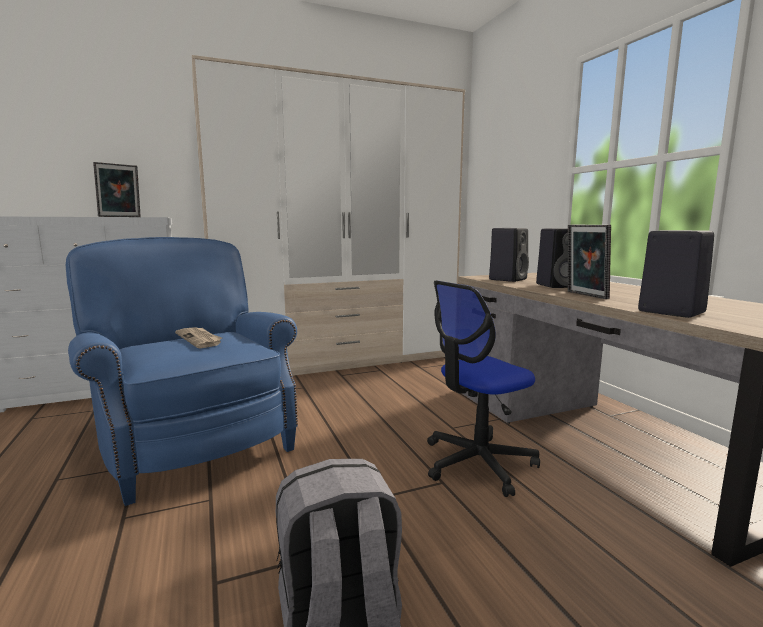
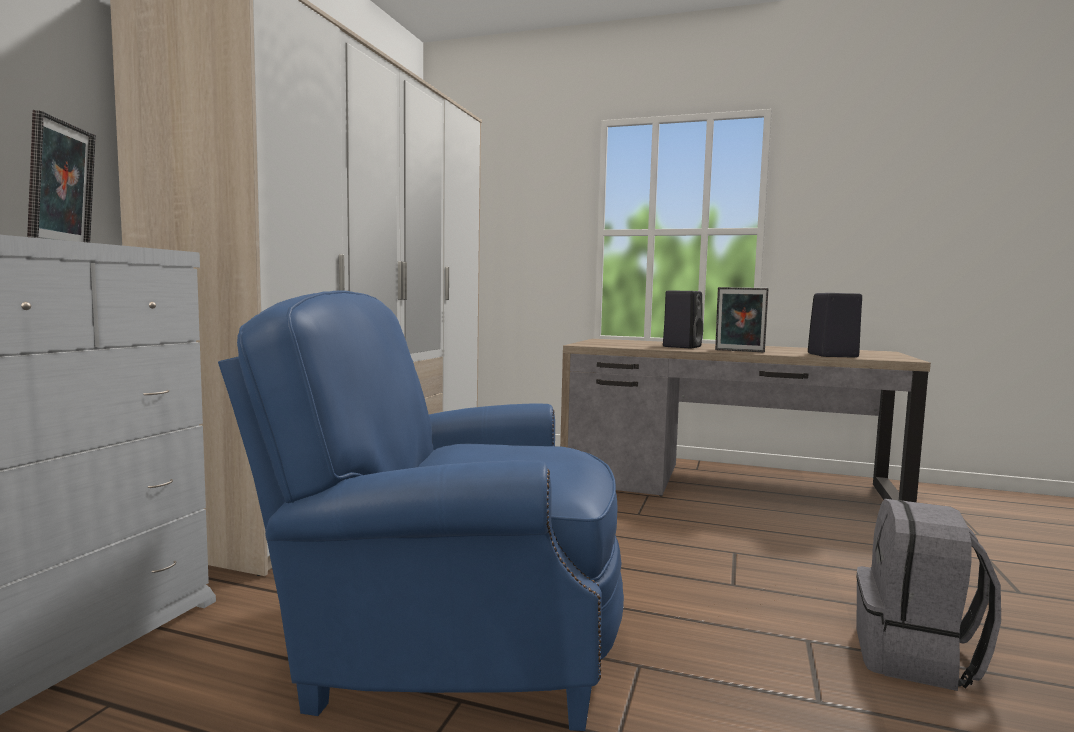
camera: 50 degrees left, 5 degrees down
(199, 339) = (494, 454): newspaper -> none
(477, 463) = (717, 530): office chair -> none
(508, 279) = (618, 345): black speaker -> none

